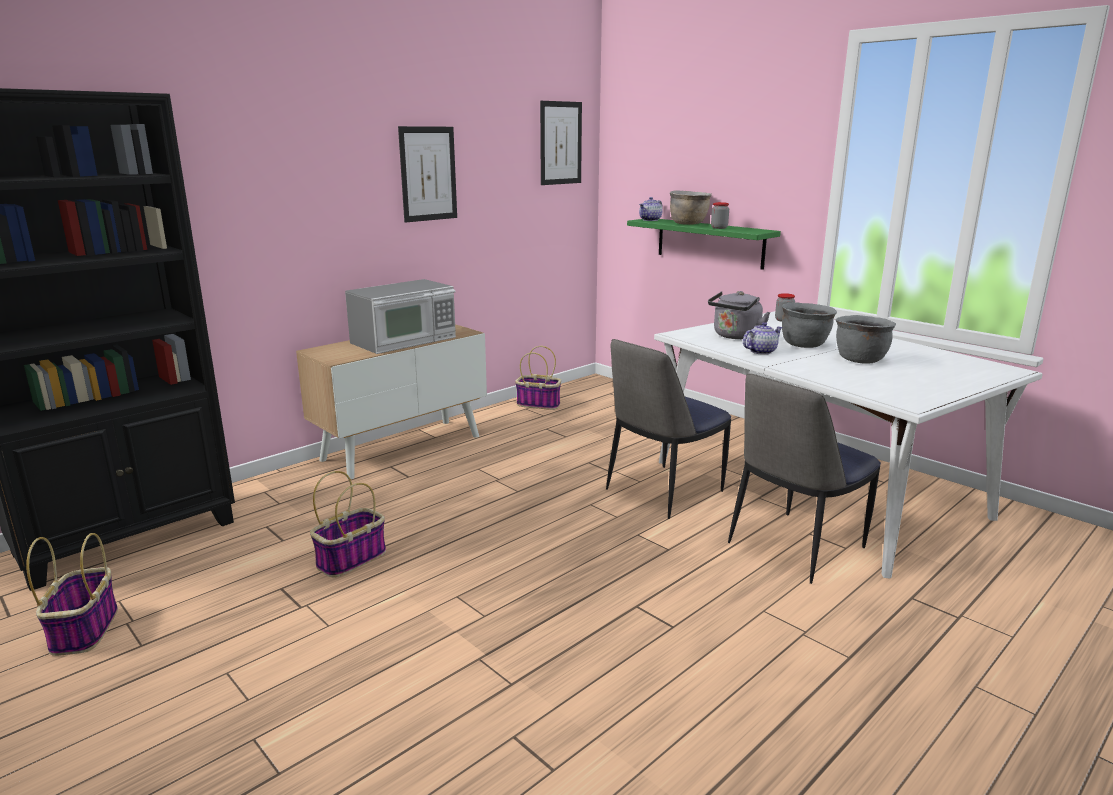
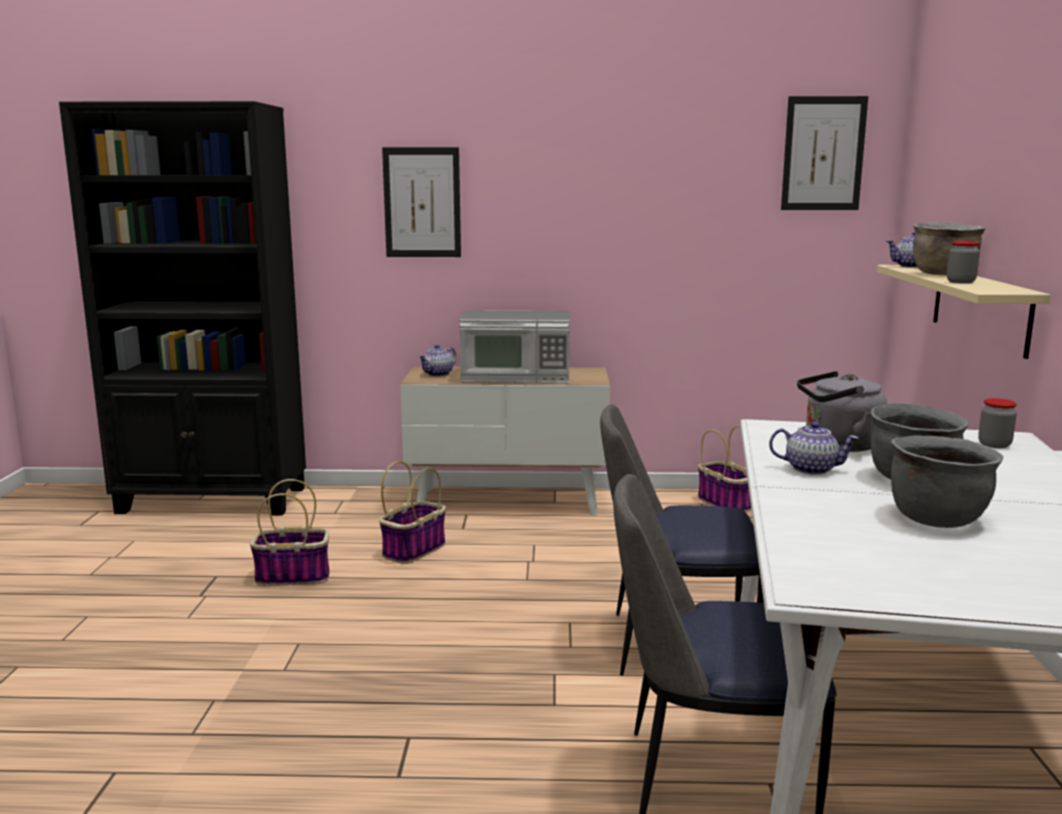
camera: 45 degrees right, 5 degrees down
(84, 629) = (89, 550): basket -> basket (414, 550)
(339, 352) = (438, 374): none -> teapot
(428, 174) = (598, 188): picture -> picture (422, 202)
(709, 242) = (980, 308): green shelf -> beige shelf

